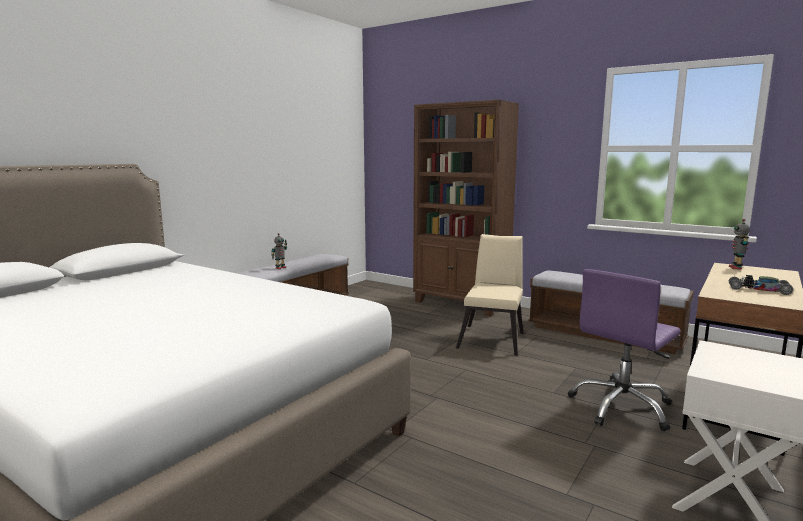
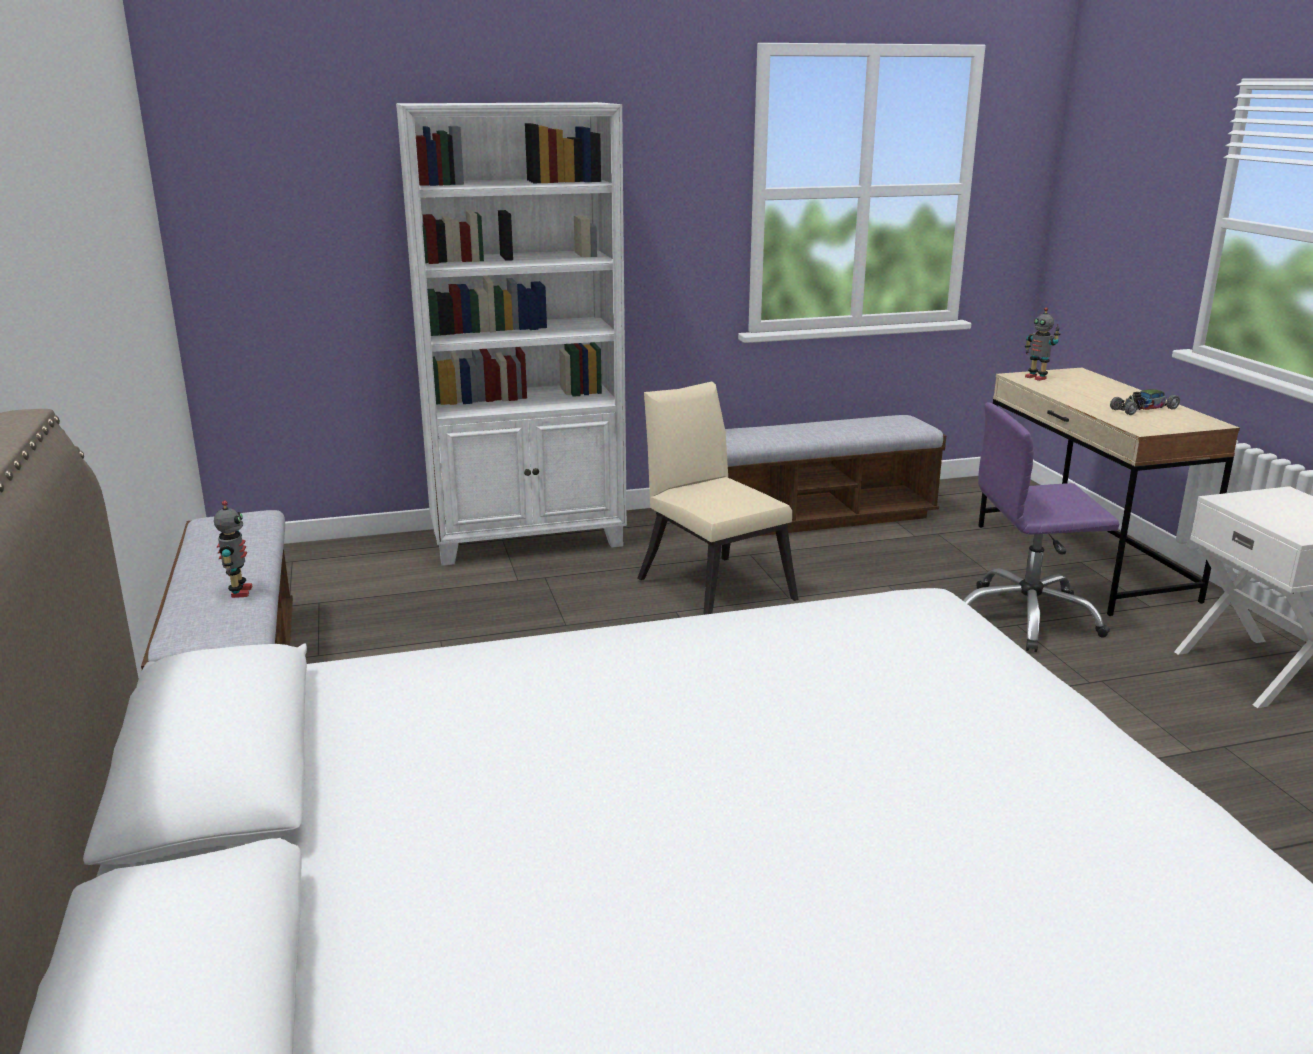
camera: 50 degrees left, 10 degrees up
(461, 304) = (529, 540): brown bookcase -> white bookcase
(622, 407) = (1026, 618): purple office chair -> purple office chair turned 90 degrees clockwise

